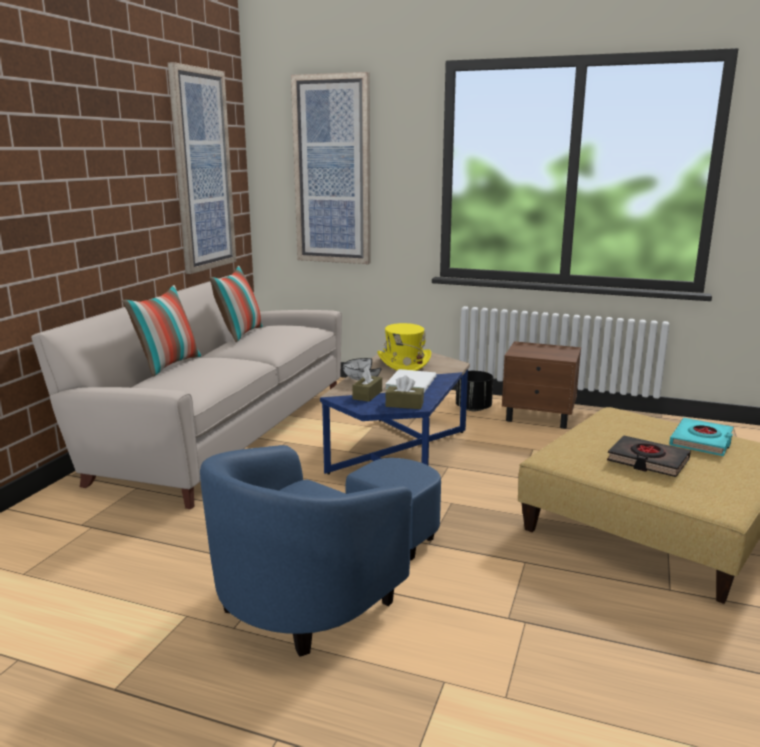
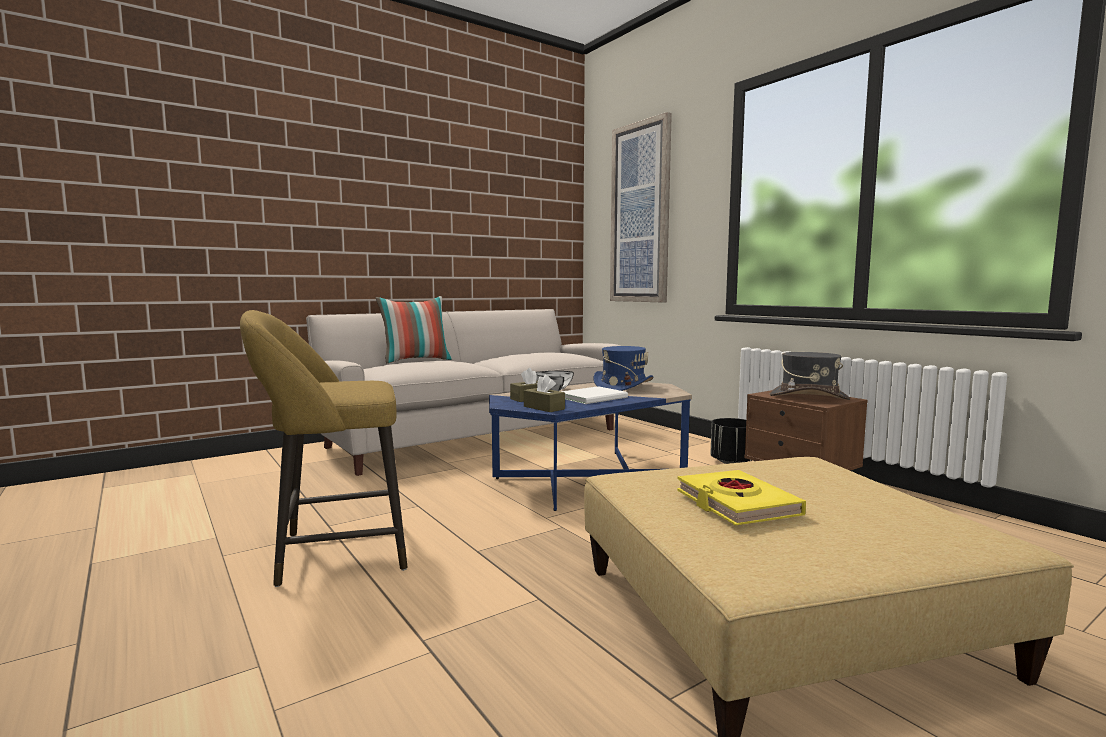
camera: 35 degrees right, 10 degrees down
(202, 171) = (521, 216): picture -> none
(239, 334) = (515, 353): pillow -> none
(327, 586) = (334, 553): blue armchair -> yellow stool
(403, 363) = (623, 387): yellow hat -> blue hat
(546, 351) = (808, 397): none -> grey hat
(647, 461) = (736, 504): black book -> yellow book
(701, 441) = (876, 506): turquoise book -> none

